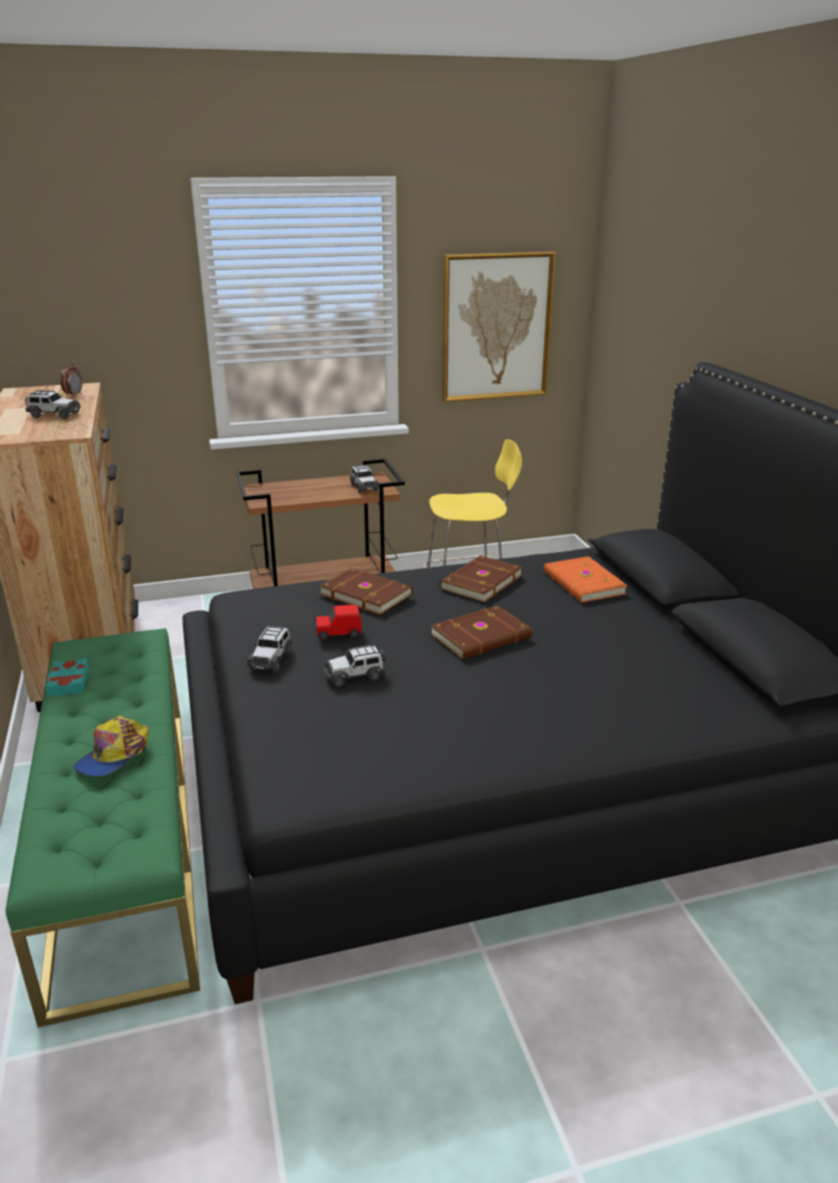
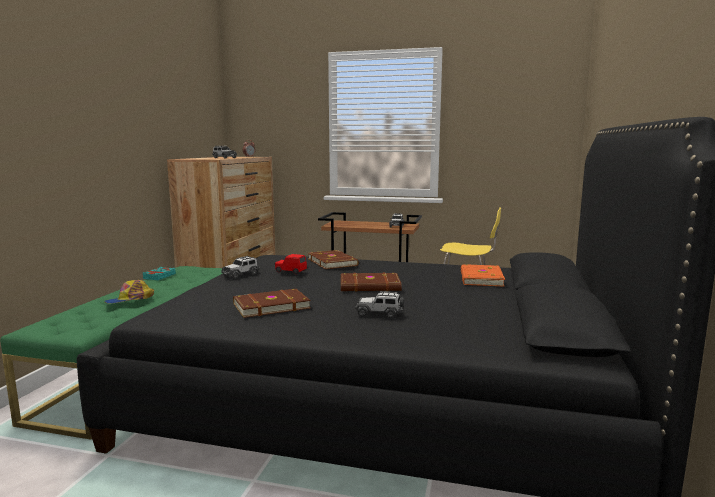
camera: 30 degrees right, 15 degrees down
(355, 675) = (271, 287): toy car -> toy car (379, 313)
(480, 582) = (410, 268): brown book -> brown book (270, 306)
(496, 327) = (507, 139): picture -> none

